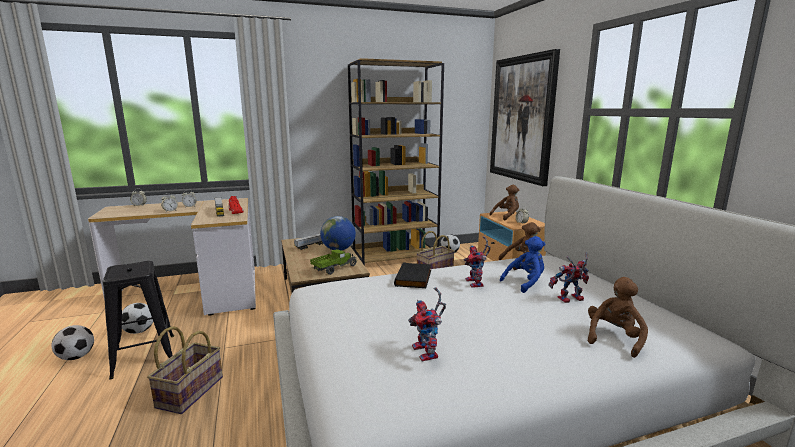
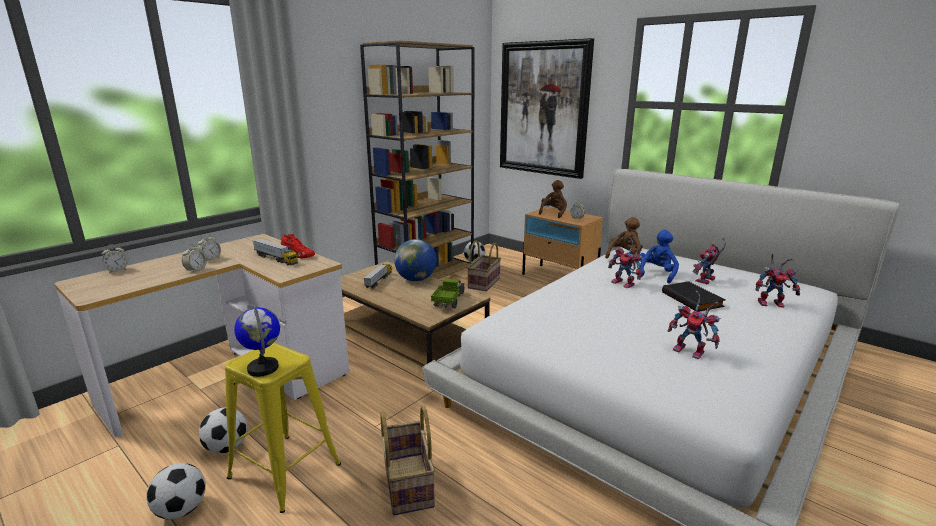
camera: 30 degrees left, 5 degrees up
(118, 273) = (263, 368): none -> globe
(144, 355) = (284, 471): black stool -> yellow stool
(414, 278) = (570, 291): black book -> black book (693, 299)
(614, 338) = (772, 303): brown plush toy -> toy robot

